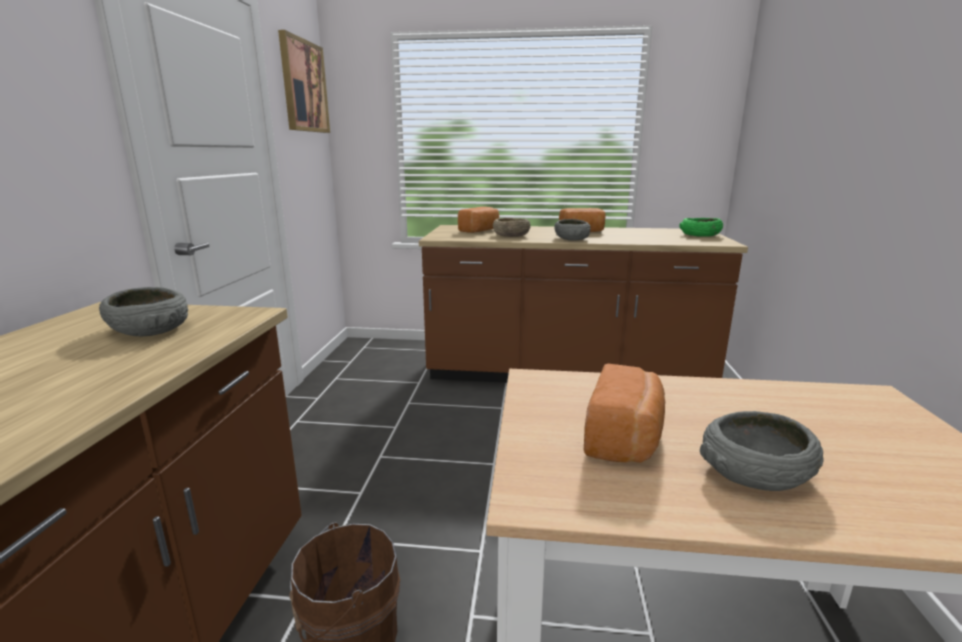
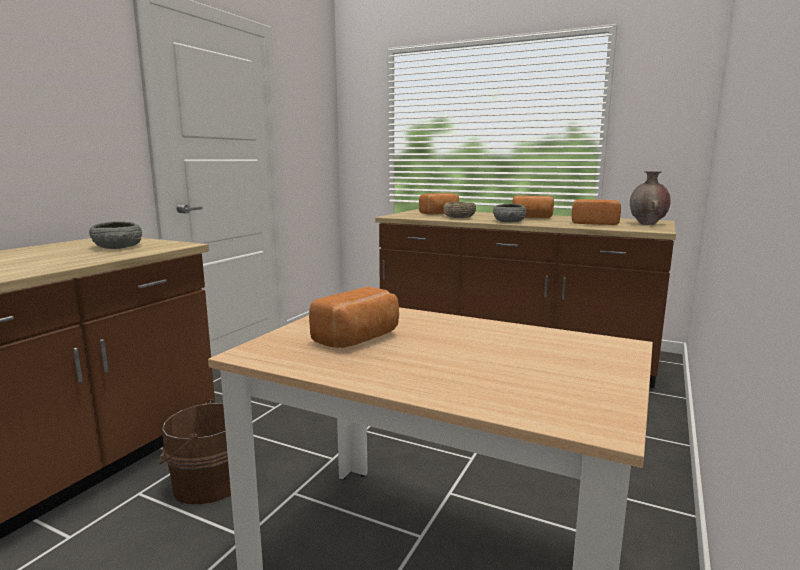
camera: 20 degrees right, 5 degrees down
(303, 86) = (313, 95): picture -> none
(654, 237) = (594, 223): none -> bread
(700, 235) = (647, 224): green bowl -> brown vase
(756, 471) = (420, 364): grey bowl -> none

